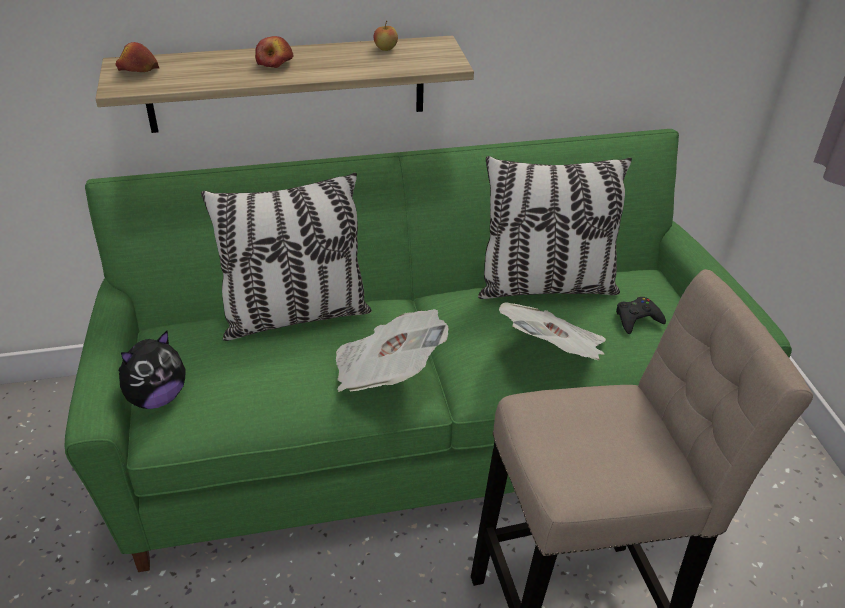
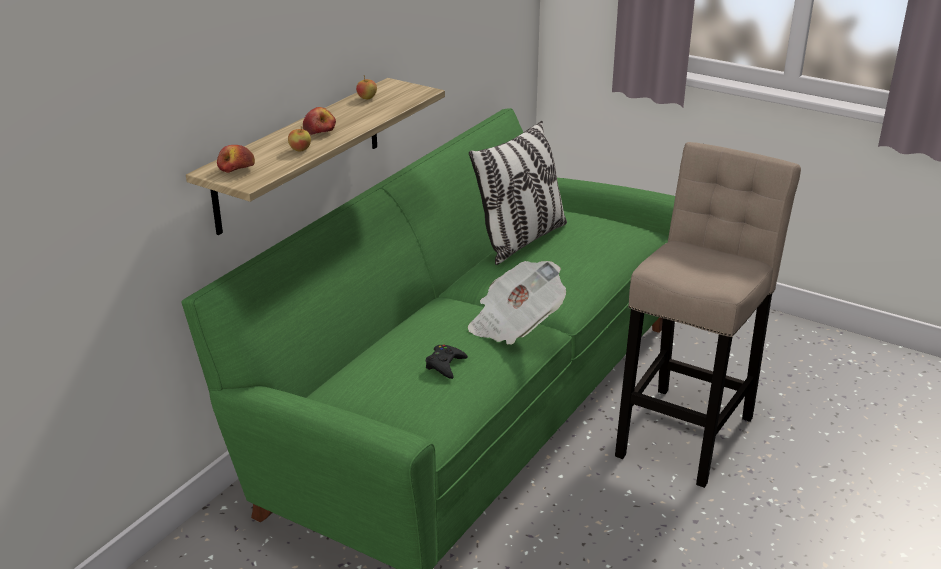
camera: 45 degrees left, 10 degrees down
(157, 397) = (397, 421): plush toy -> none
(220, 75) = (300, 149): none -> apple
(295, 315) = (405, 332): pillow -> none
(554, 352) = (582, 266): newspaper -> none
(637, 319) = (595, 229): black game controller -> black game controller (445, 365)

